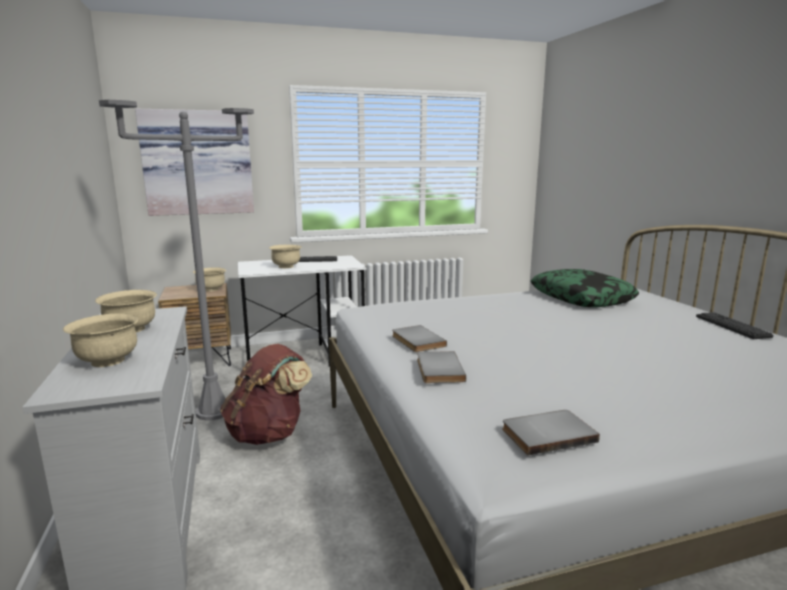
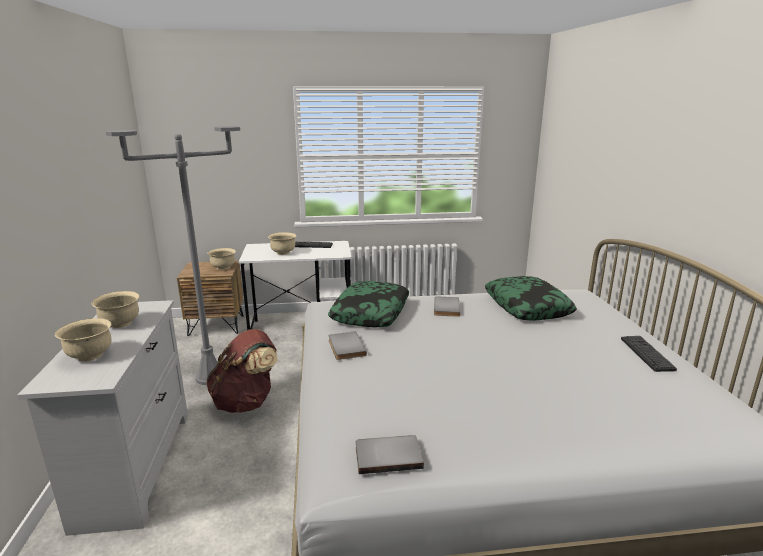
camera: 10 degrees right, 5 degrees up
(198, 163) = (214, 157): picture -> none
(421, 311) = (371, 313): none -> pillow
(437, 369) = (343, 380): grey book -> grey book (445, 308)

